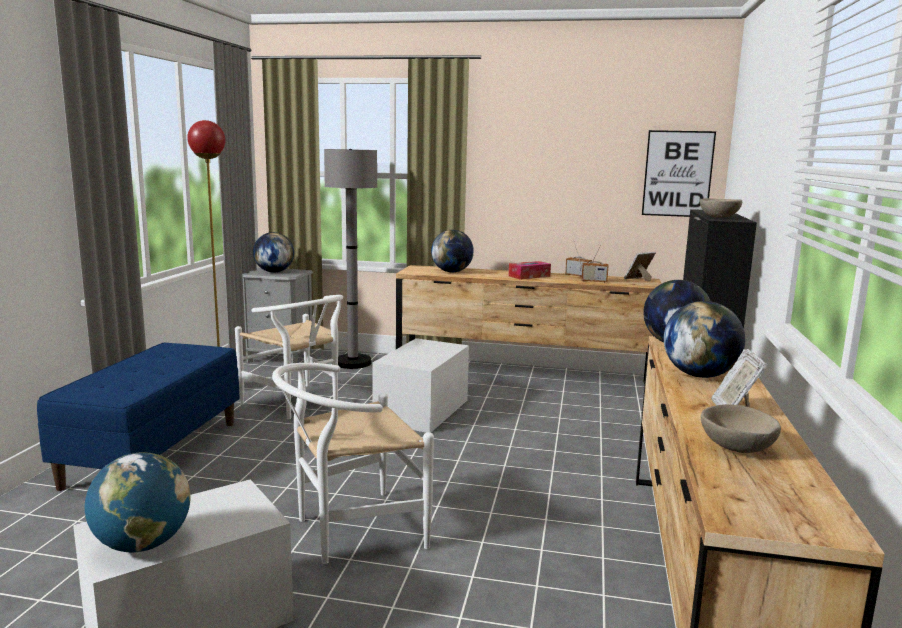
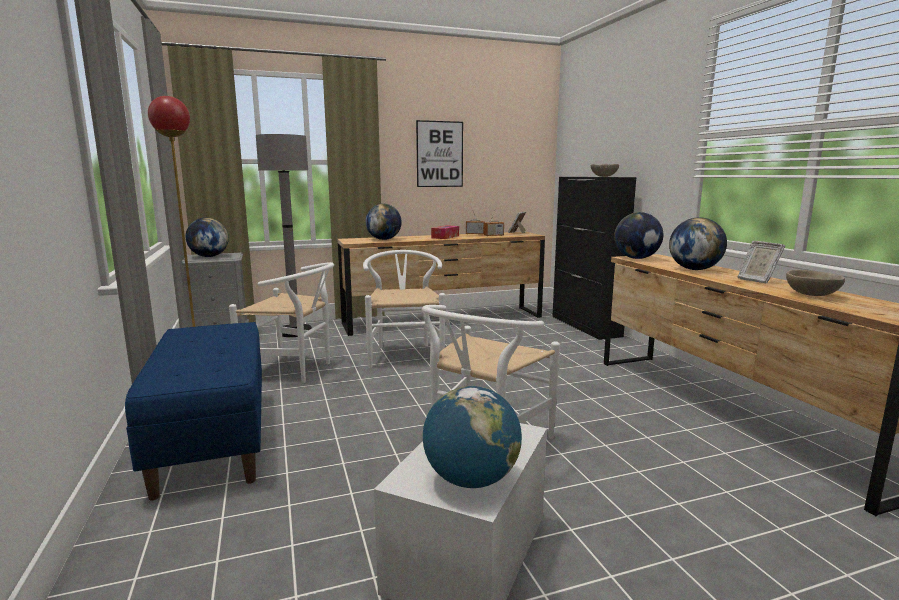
camera: 30 degrees left, 0 degrees up
(422, 410) = (404, 353): white storage box -> white chair
(677, 174) = (527, 155): picture -> picture (439, 154)

